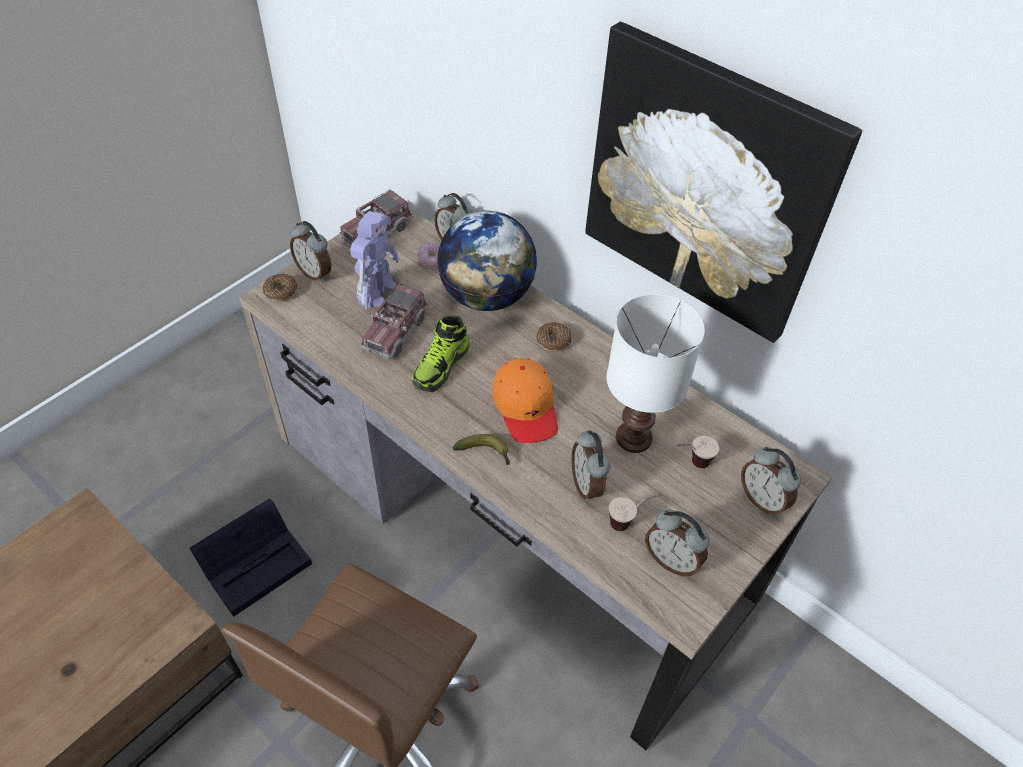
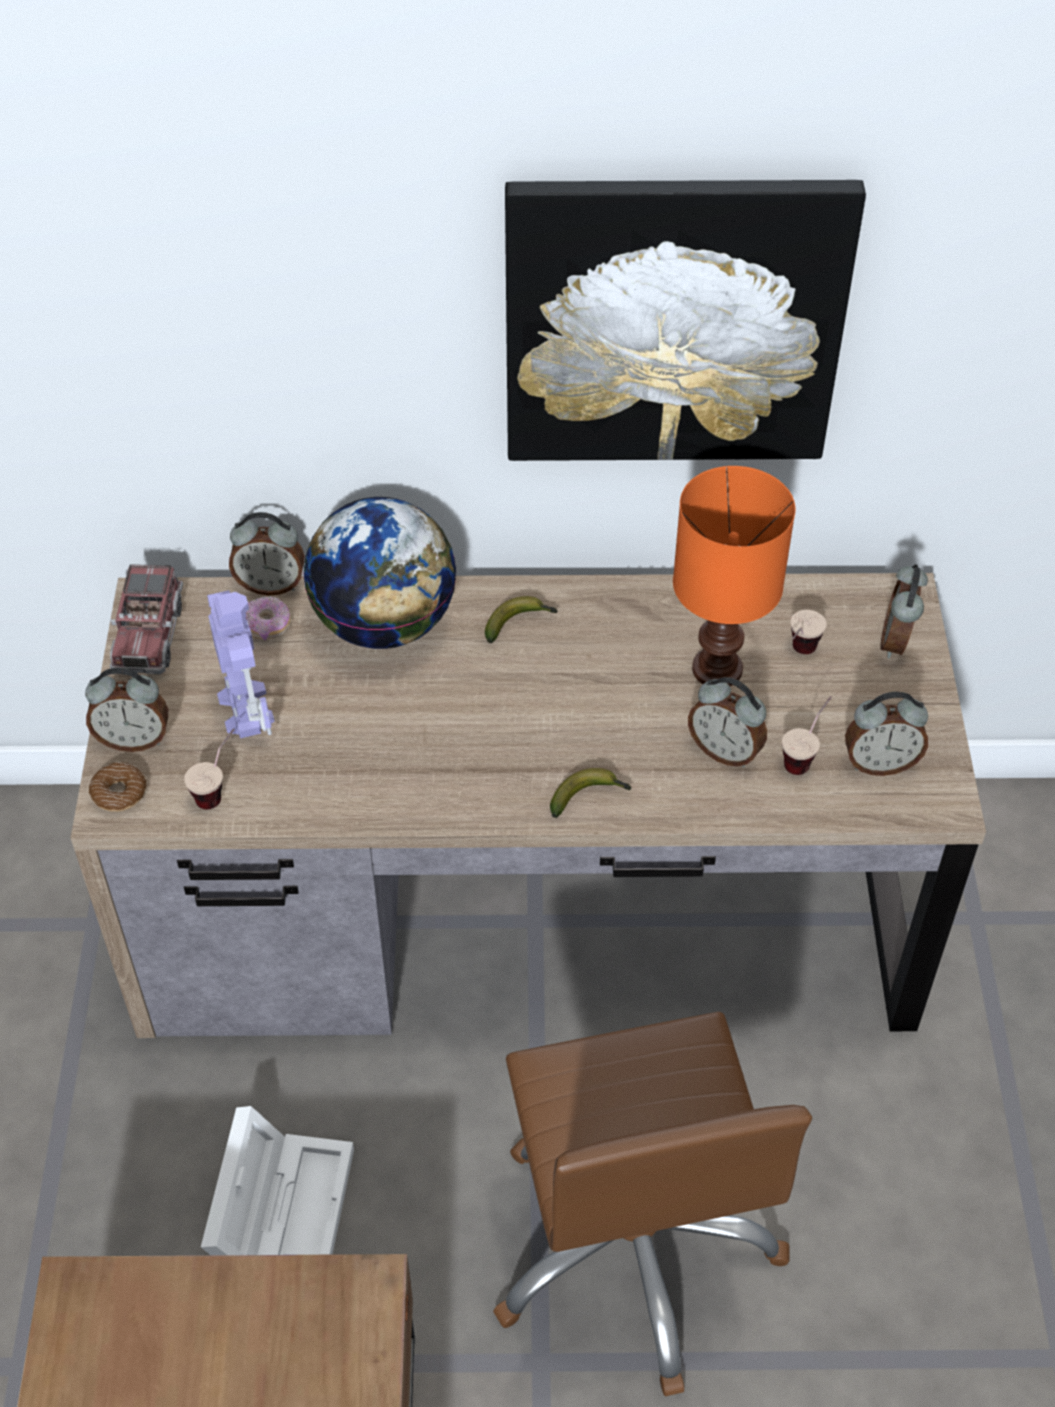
camera: 40 degrees left, 0 degrees up
(258, 563) = (283, 1205): black storage box -> white storage box
(322, 320) = (219, 789): none -> cup
(395, 331) = (326, 739): toy truck -> none
(441, 367) = (429, 741): shoe -> none
(526, 407) = (574, 717): orange cap -> none
(553, 341) = (519, 623): donut -> banana
(632, 437) = (715, 669): white table lamp -> orange table lamp
(762, 499) = (897, 642): alarm clock -> alarm clock turned 90 degrees clockwise

